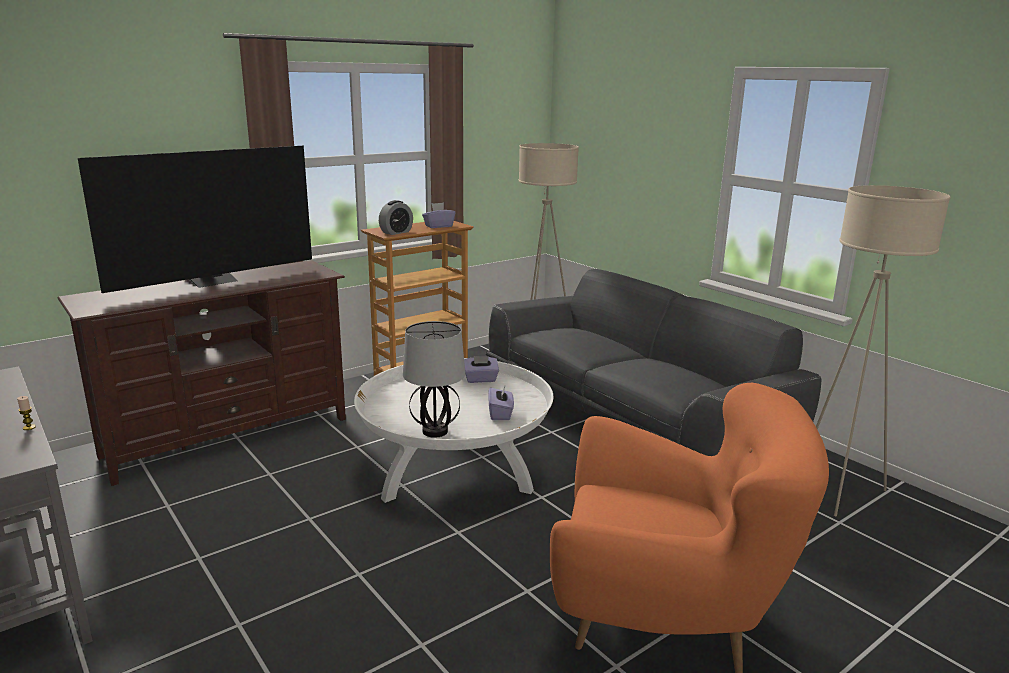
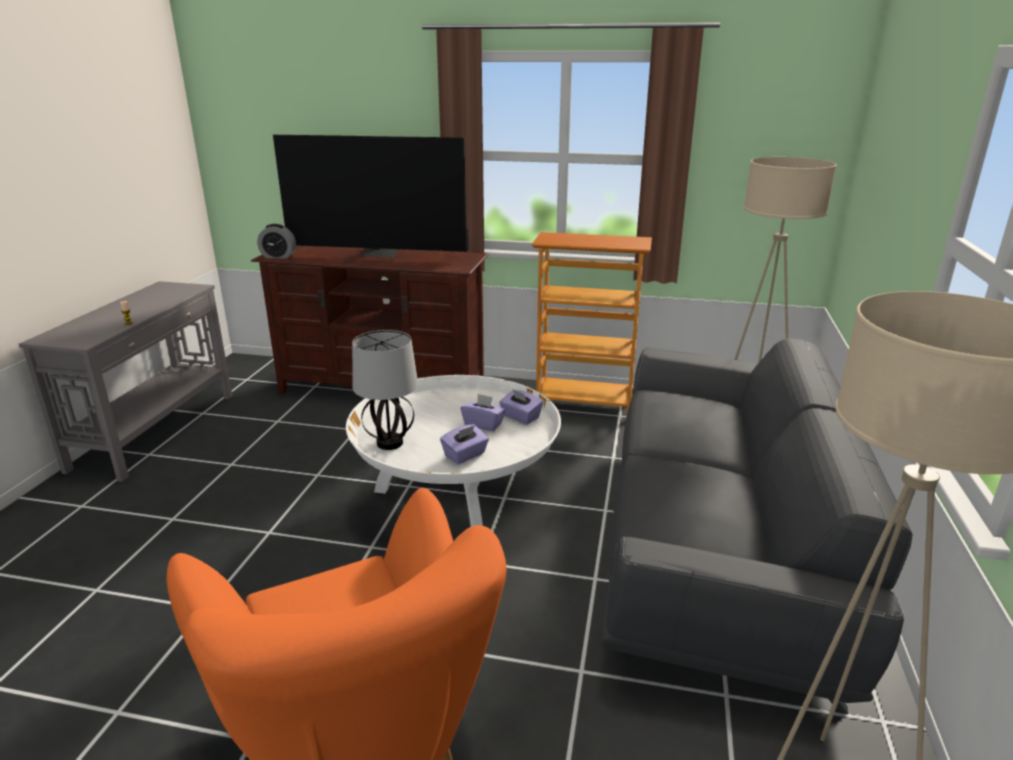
camera: 50 degrees right, 5 degrees up
(396, 232) = (558, 241): alarm clock -> alarm clock (278, 256)
(438, 226) = (616, 243): purple tissue box -> purple tissue box (483, 424)

